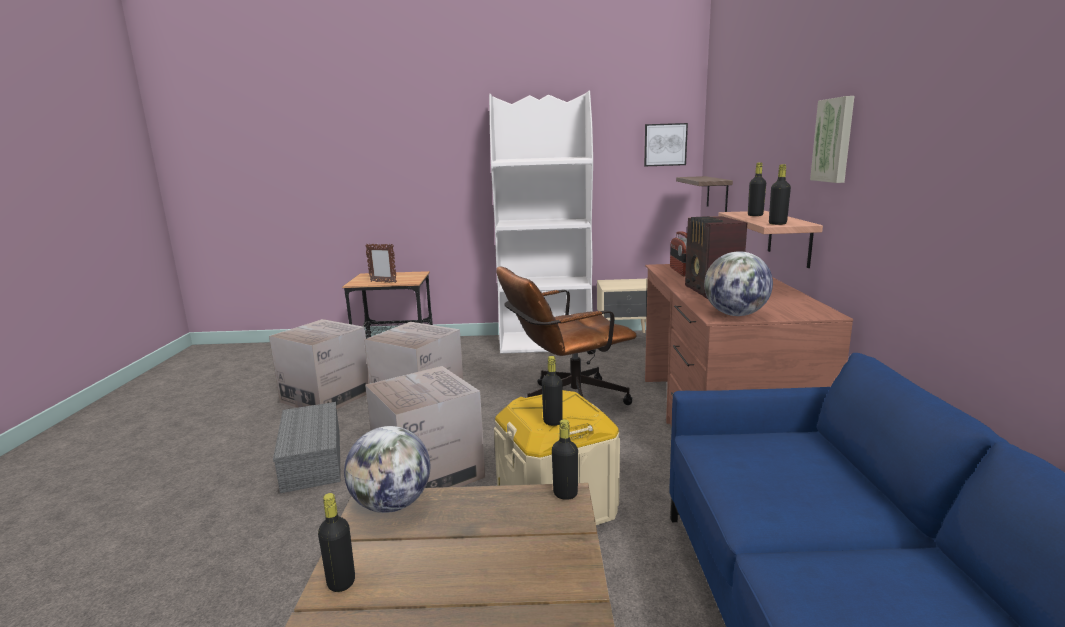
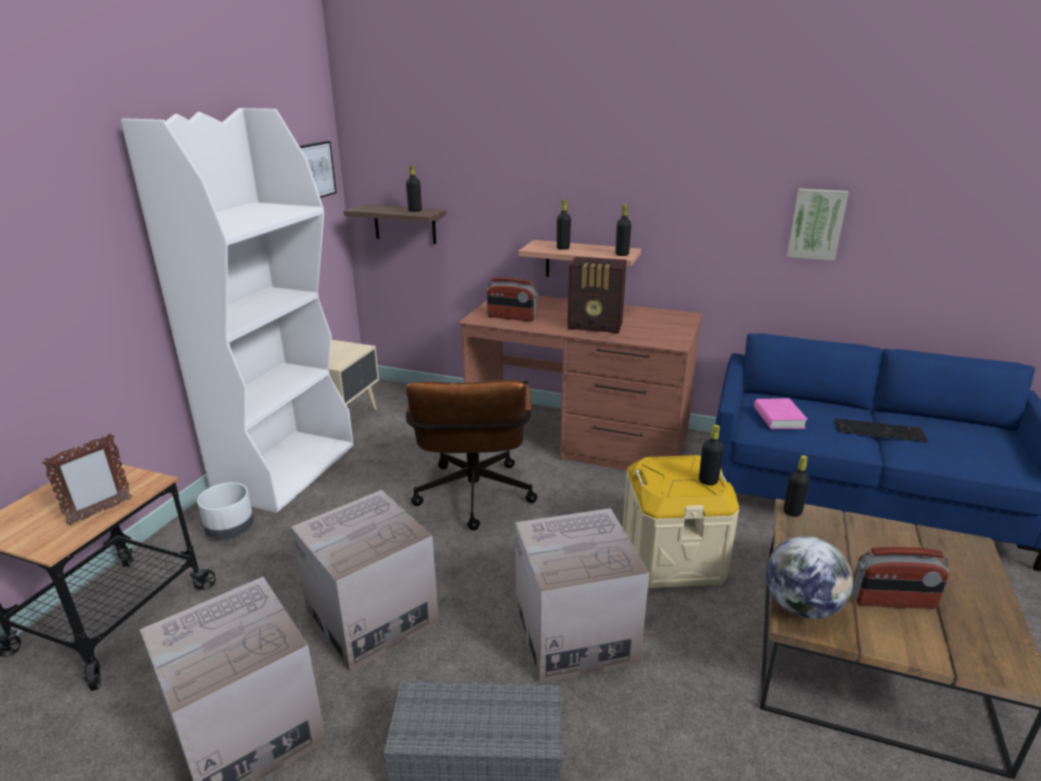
camera: 70 degrees left, 10 degrees up
(341, 582) = (917, 646): black bottle -> black bottle (415, 211)
(417, 567) = (892, 601): none -> radio
(476, 348) = (230, 530): none -> white planter
(735, 314) = (672, 337): globe -> none
(760, 452) = (778, 418): none -> pink book
(834, 140) = (650, 181): picture -> picture (816, 224)
(841, 540) = (880, 430): none -> keyboard

